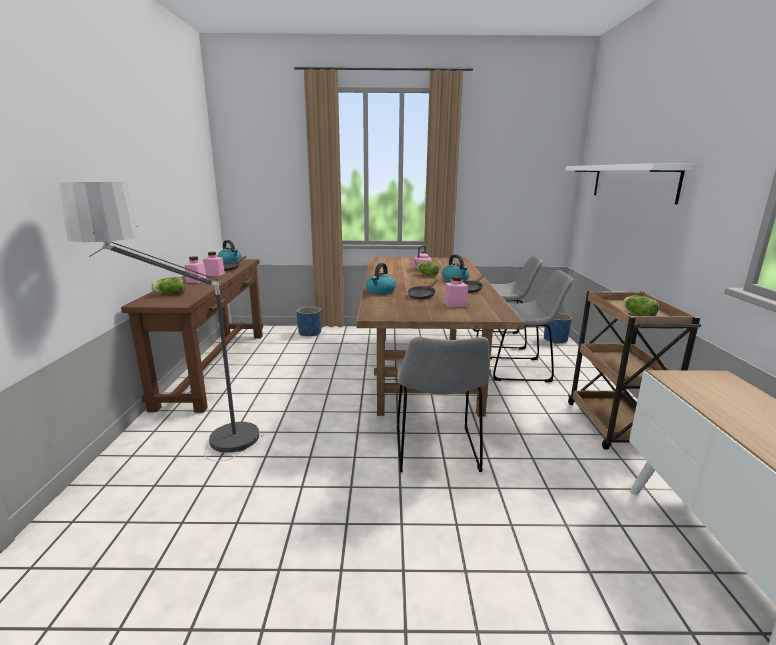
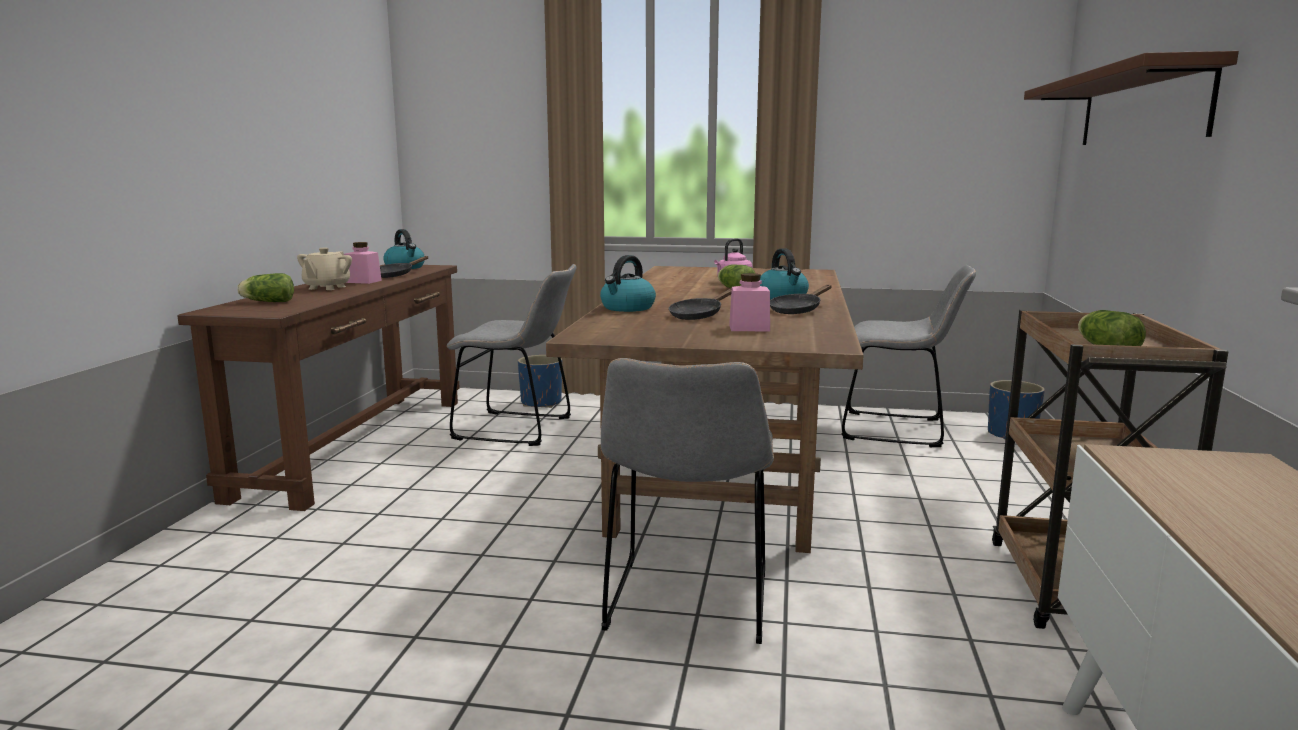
camera: 10 degrees right, 5 degrees down
(193, 448) = (261, 562): floor lamp -> none
(196, 280) = (326, 288): pink jar -> beige teapot
(521, 369) = (917, 480): grey chair -> grey chair (519, 429)
(632, 182) = (1140, 108): white shelf -> brown shelf

